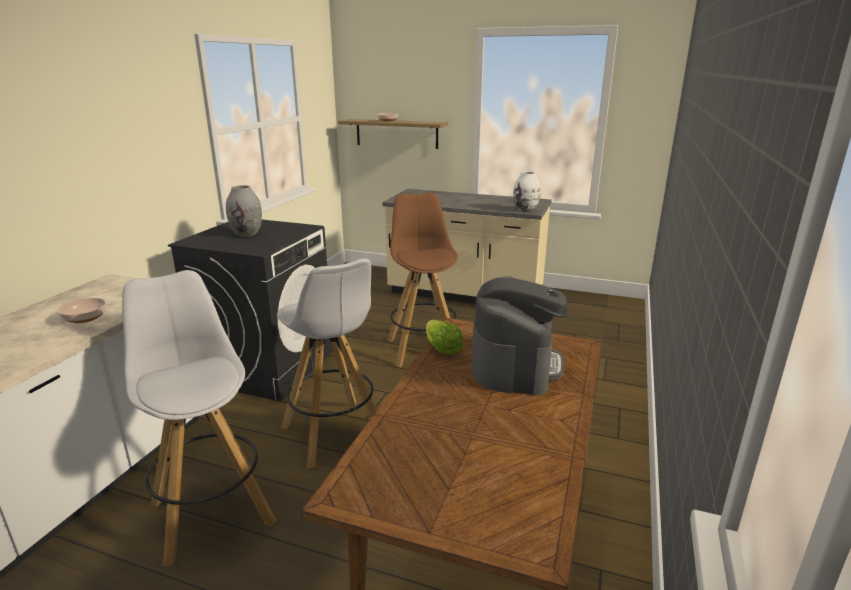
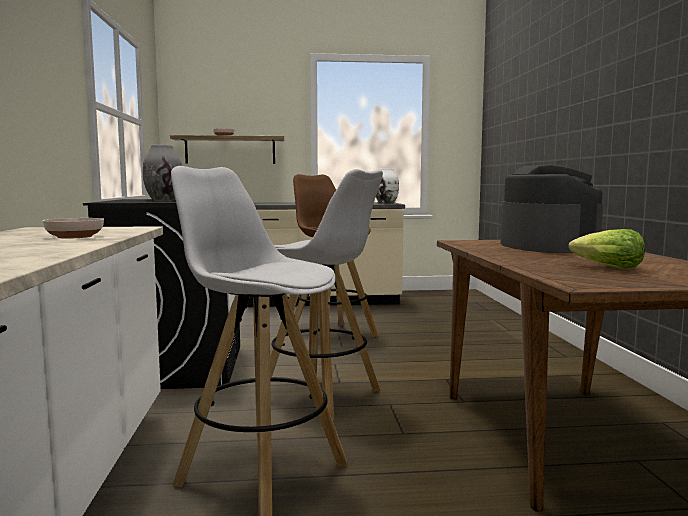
camera: 25 degrees left, 15 degrees down
(441, 348) = (472, 246): lettuce -> lettuce (607, 267)

